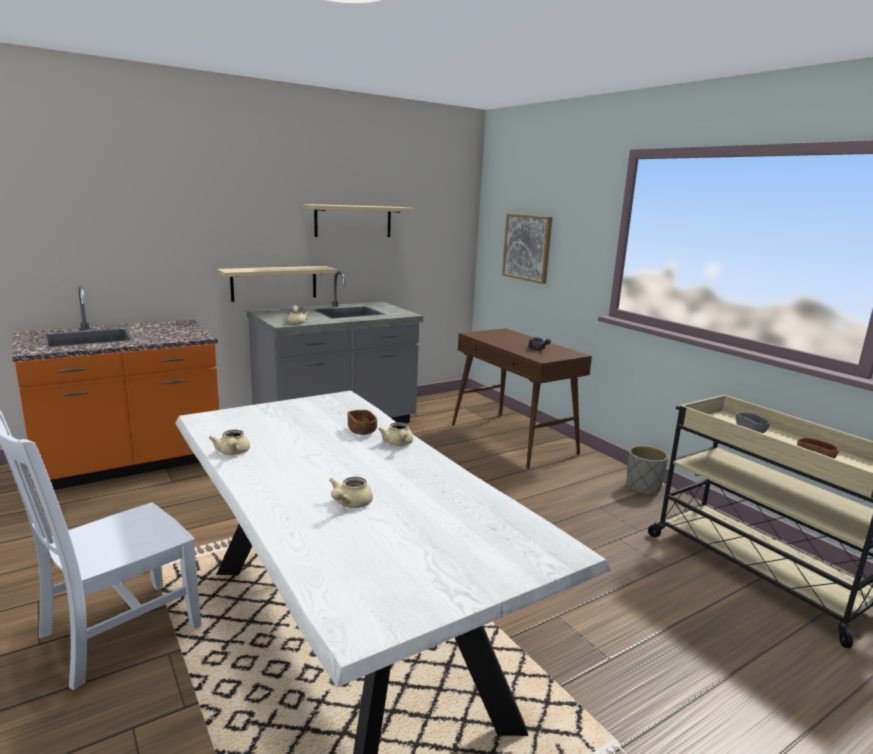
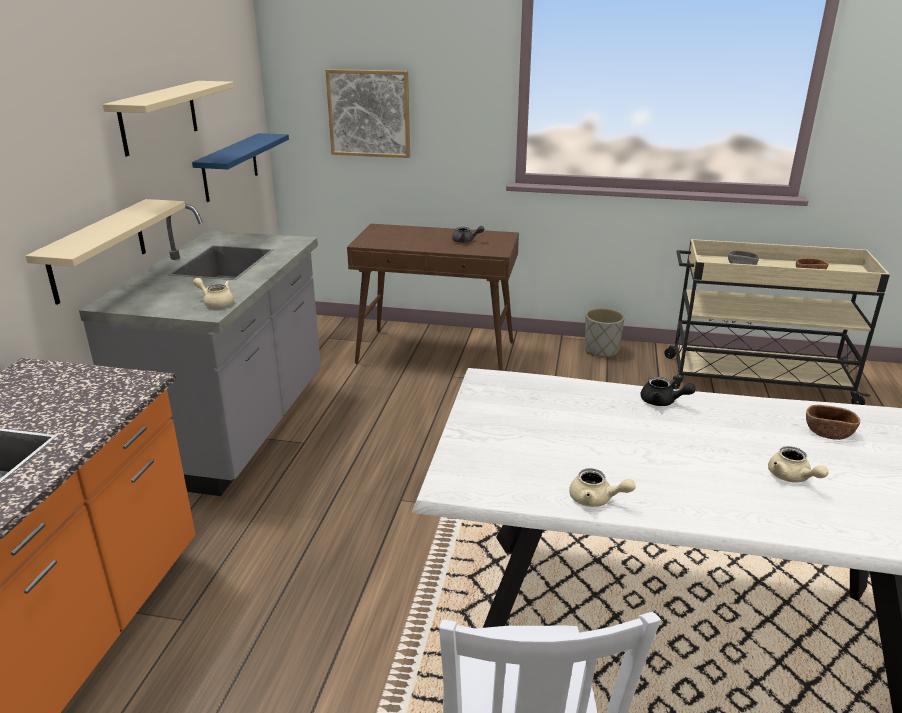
camera: 45 degrees left, 10 degrees up
(361, 431) = (606, 406): brown bowl -> brown bowl (828, 433)
(398, 444) = (662, 402): beige teapot -> black teapot
(422, 268) = (230, 167): none -> blue shelf

